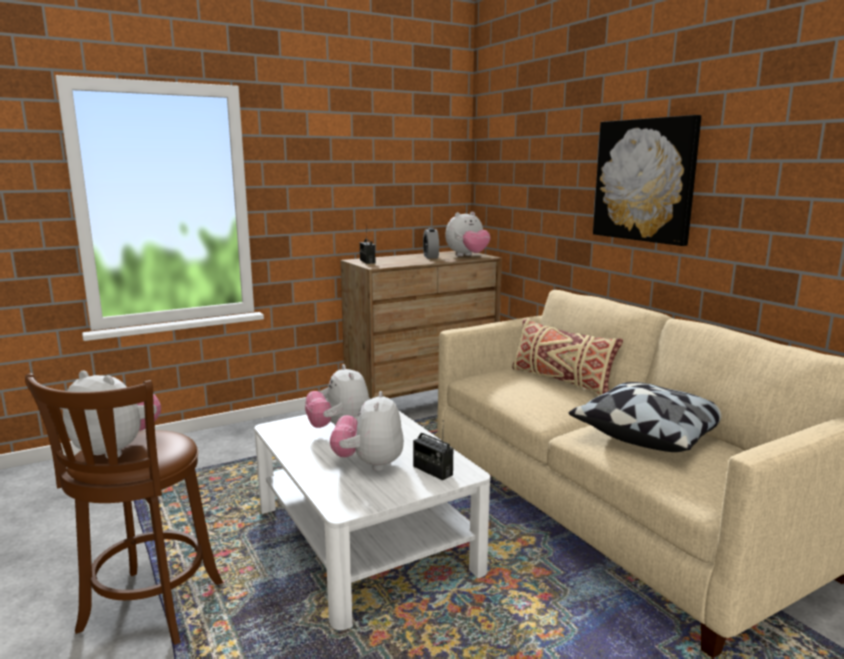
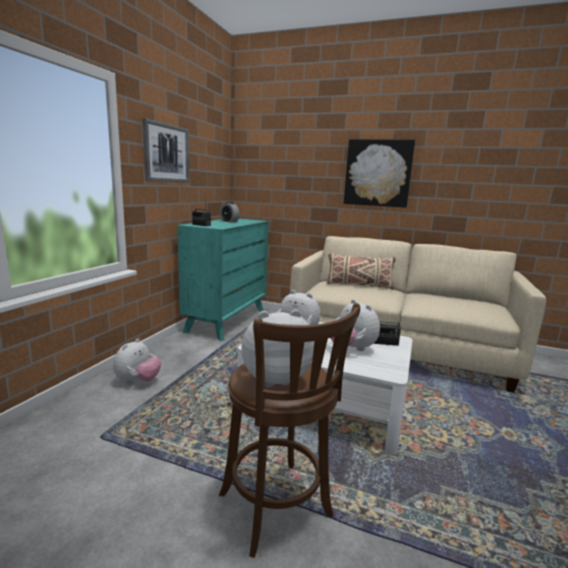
camera: 40 degrees left, 0 degrees up
(327, 167) = (166, 153): none -> picture
(422, 401) = (226, 320): brown dresser -> turquoise dresser
(467, 256) = (248, 220): plush toy -> plush toy (138, 381)
(649, 434) = (440, 301): pillow -> none

